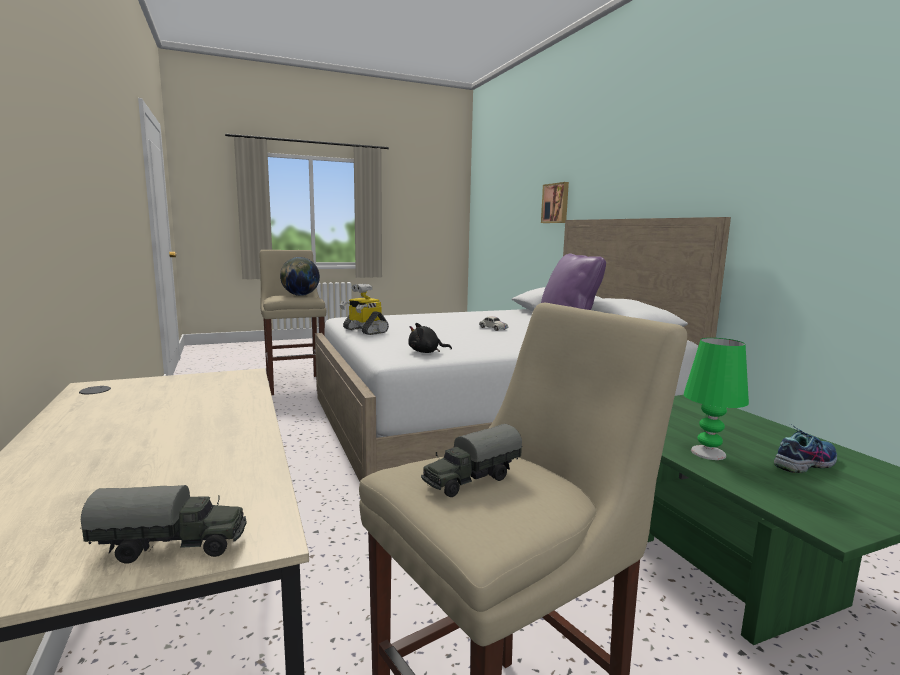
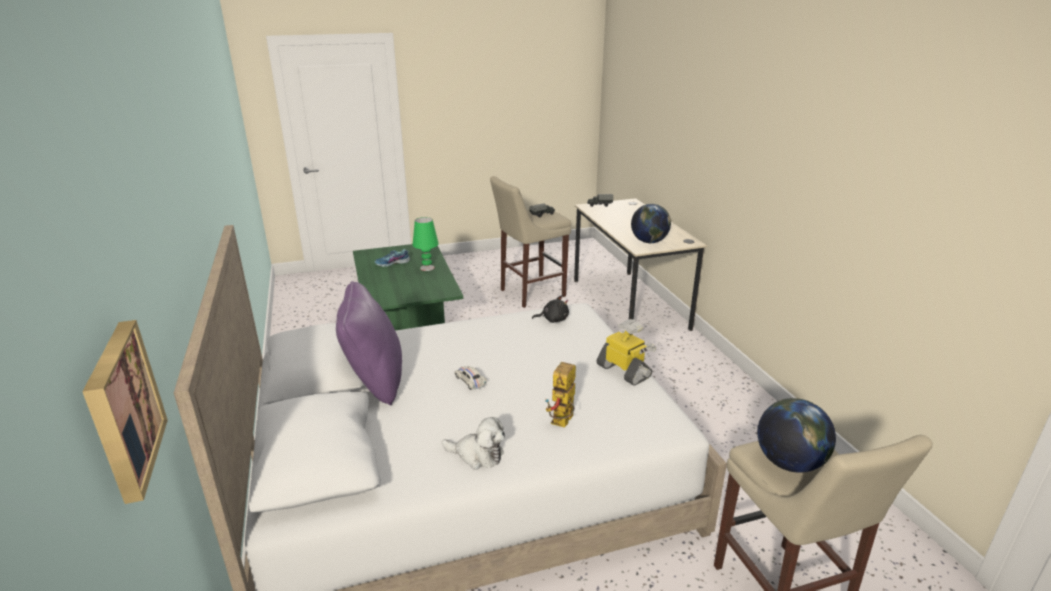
camera: 175 degrees left, 15 degrees up
(199, 386) = (649, 242): none -> globe
(420, 319) = (562, 423): none -> toy robot
(470, 314) = (477, 455): none -> plush toy

